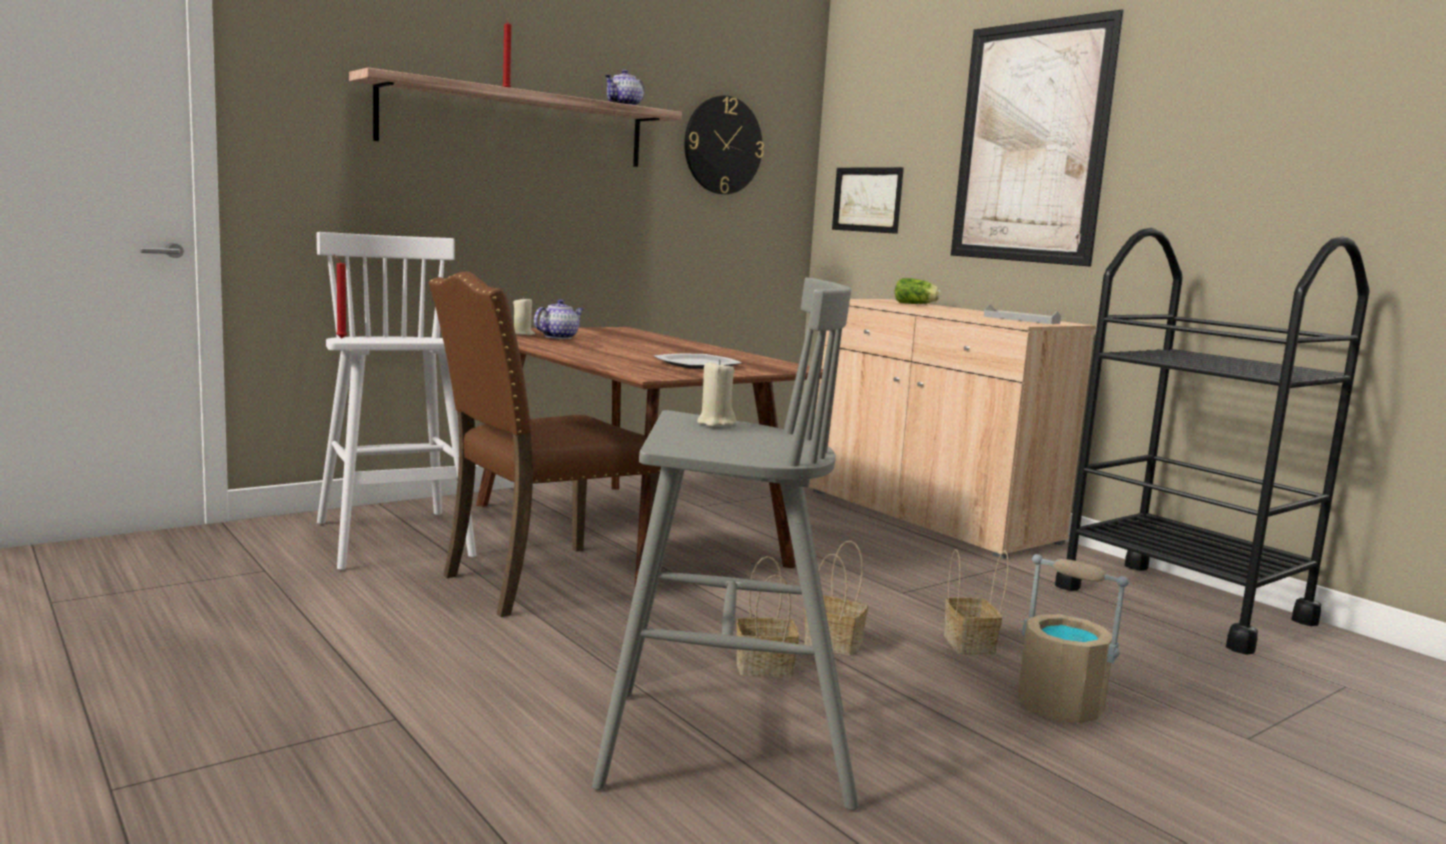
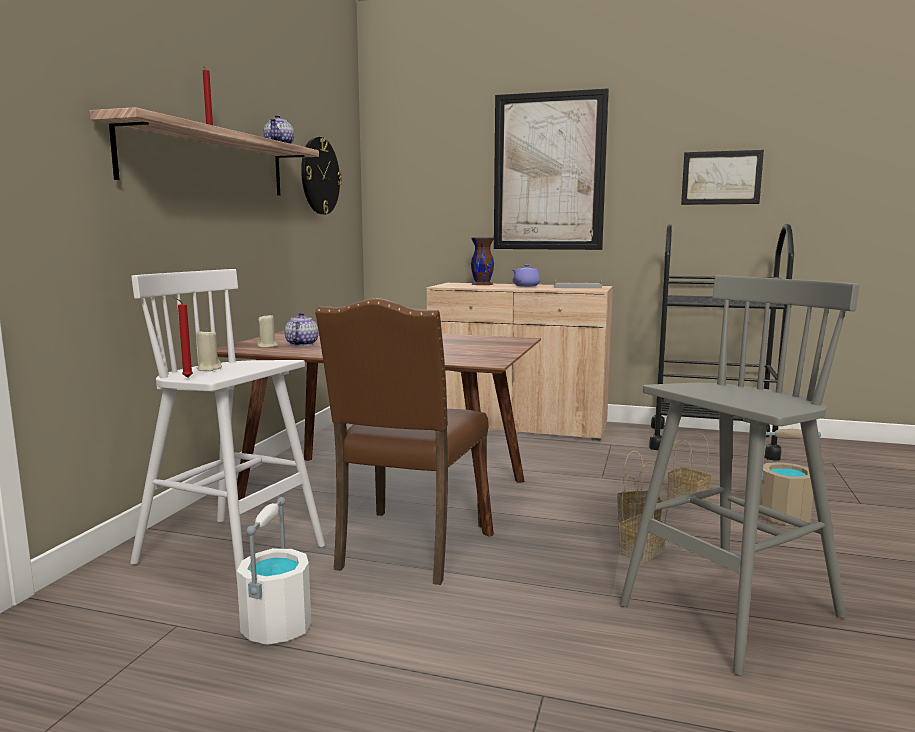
camera: 35 degrees left, 0 degrees up
(321, 596) = (277, 626): none -> white bucket
(697, 364) = (469, 348): plate -> none
(715, 423) = (698, 387): beige candle -> beige candle (209, 369)
(867, 199) = (414, 213): picture -> picture (721, 178)
(916, 304) = (482, 284): lettuce -> brown vase
(958, 311) = (525, 286): none -> purple teapot

